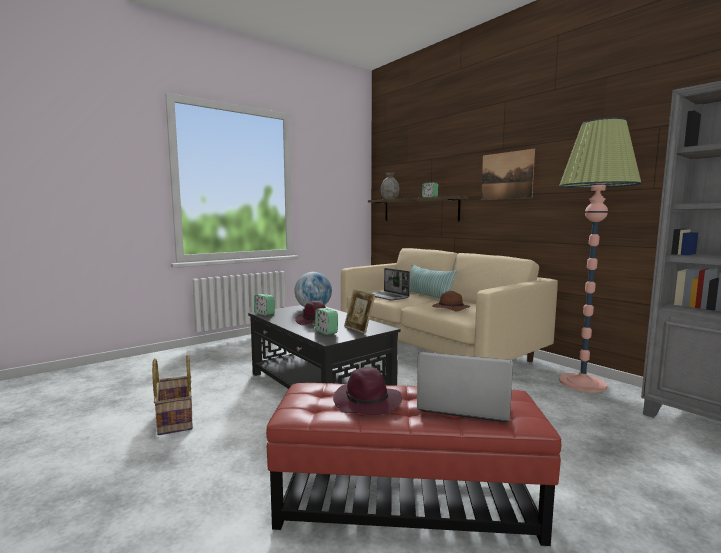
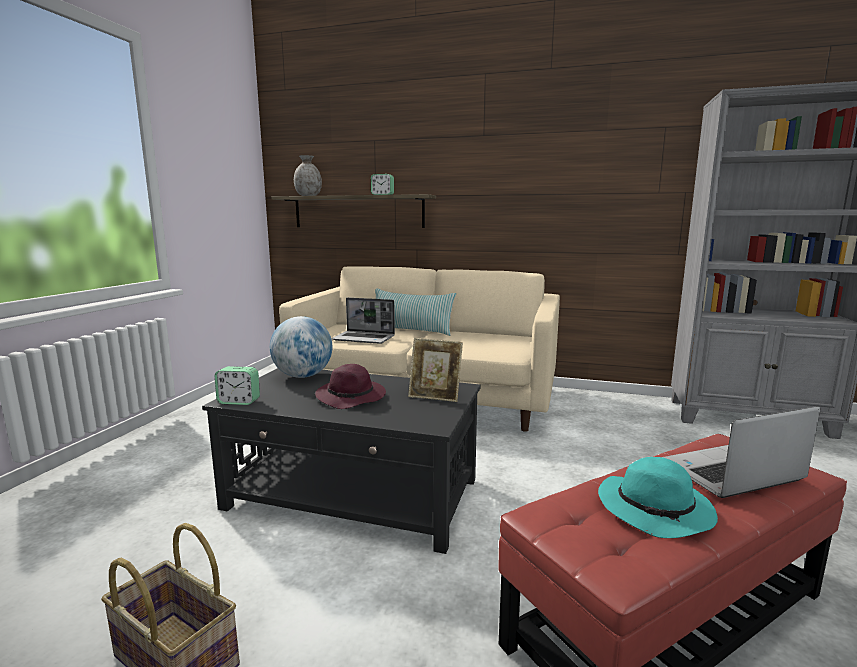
camera: 35 degrees left, 5 degrees up
(326, 332) = (403, 412): alarm clock -> none
(367, 403) = (656, 510): purple hat -> turquoise hat
(450, 309) = (471, 344): brown hat -> none
(506, 175) = (491, 170): picture -> none
(582, 383) = (604, 403): floor lamp -> none

